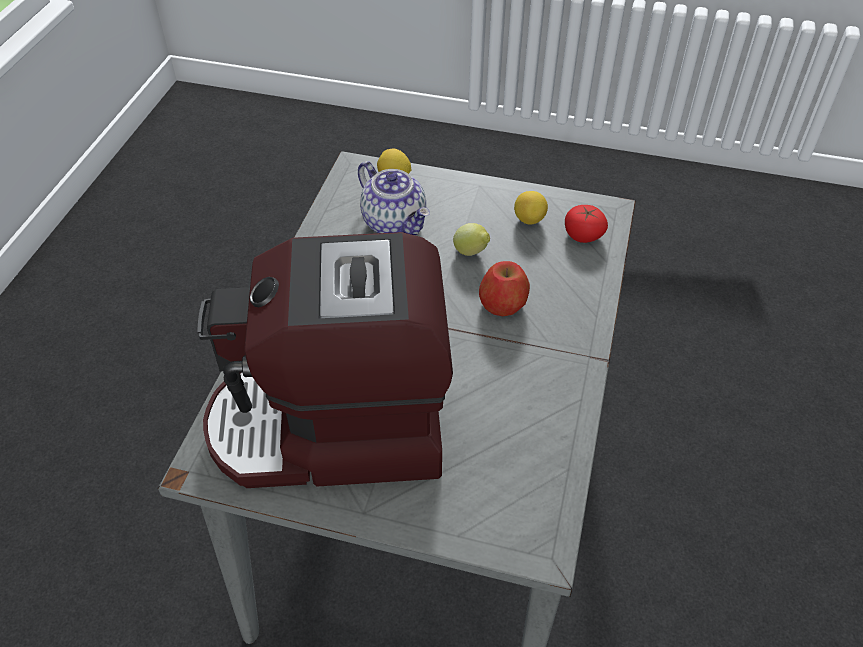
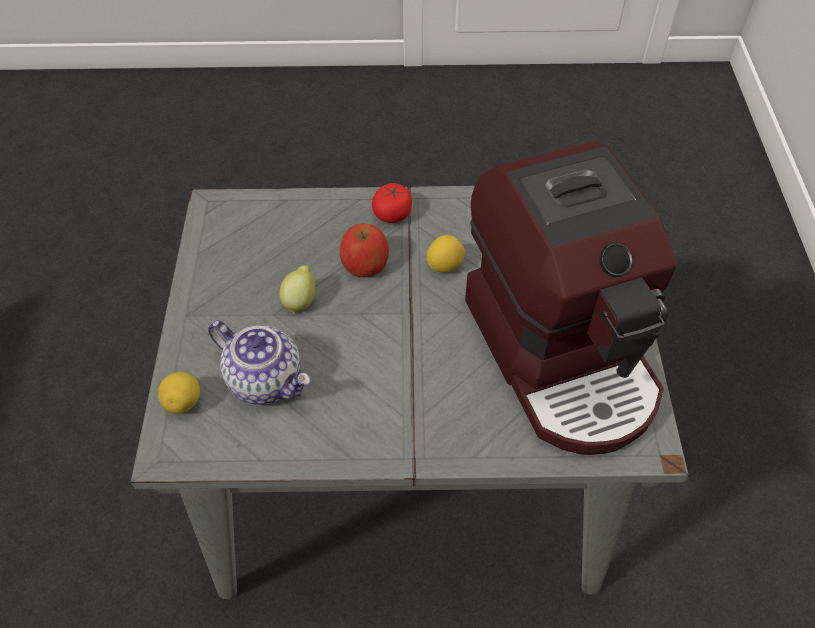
camera: 105 degrees left, 5 degrees up
(395, 222) = (267, 380): teapot -> teapot turned 90 degrees clockwise
(529, 219) = (238, 263): lemon -> lemon (444, 265)
(583, 234) = (253, 219): tomato -> tomato (392, 213)

